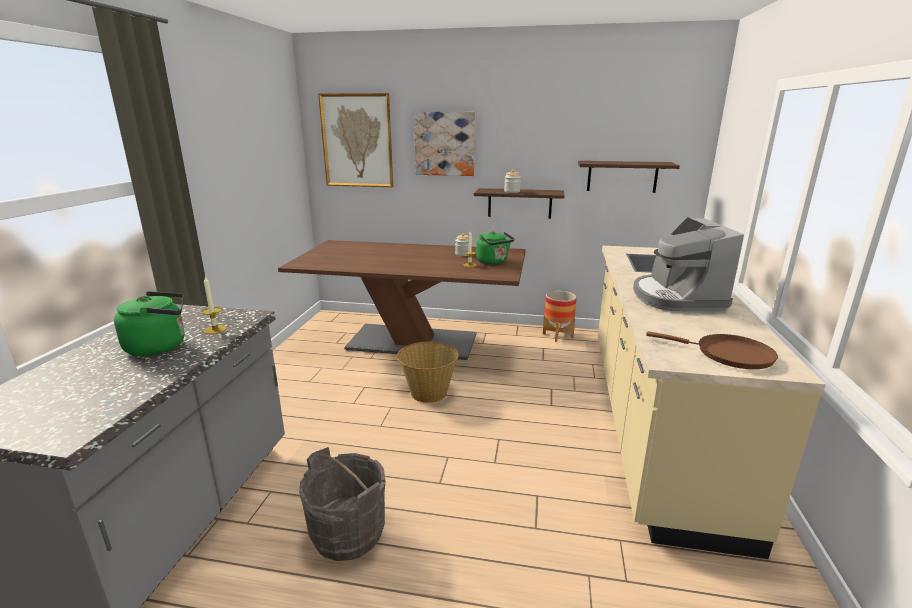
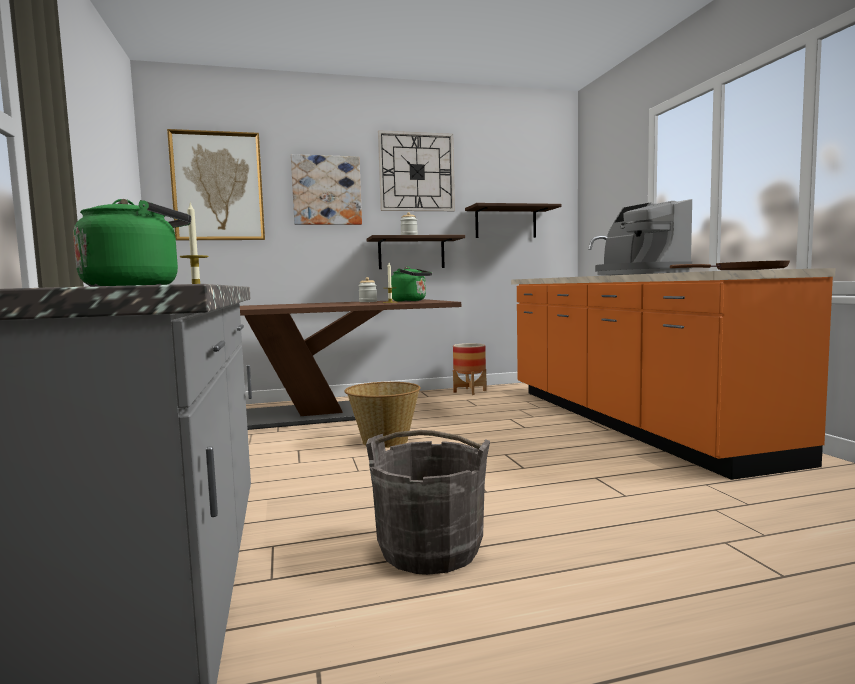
camera: 25 degrees left, 15 degrees down
(531, 124) = (416, 172): none -> wall clock
(653, 422) = (626, 421): beige counter -> orange counter

